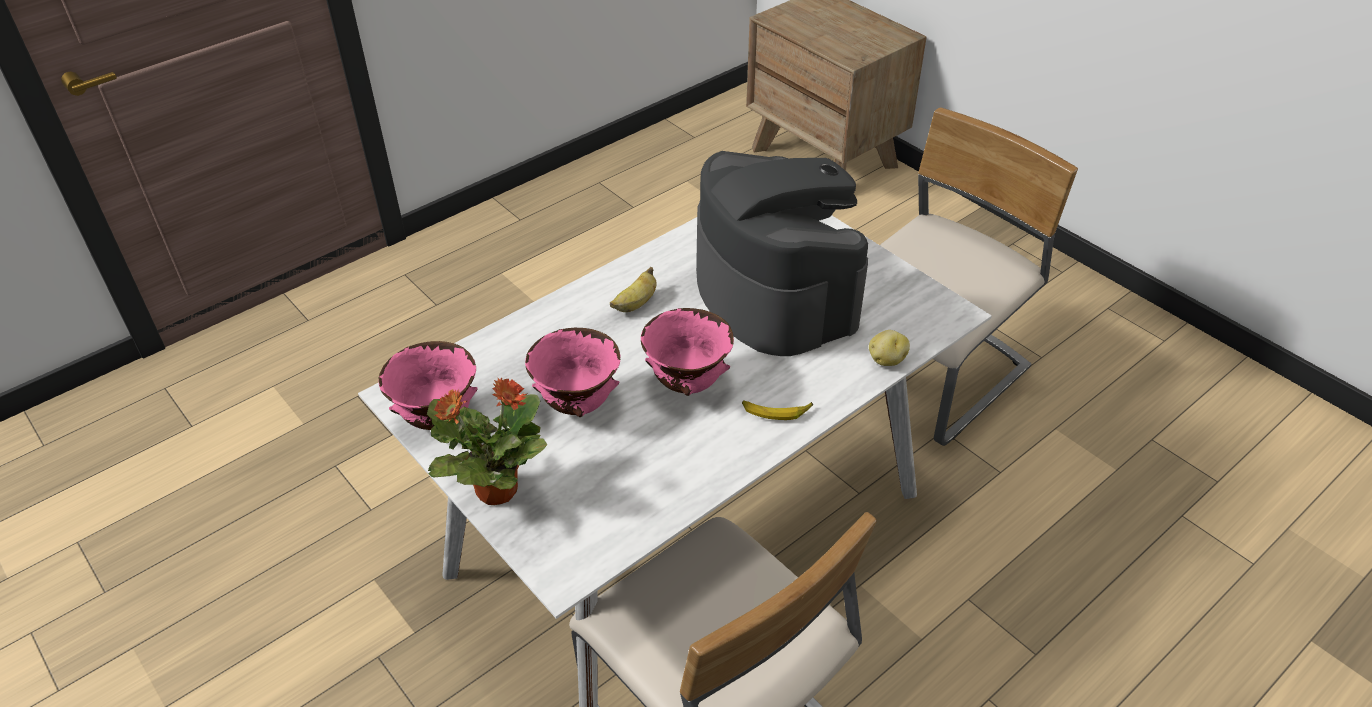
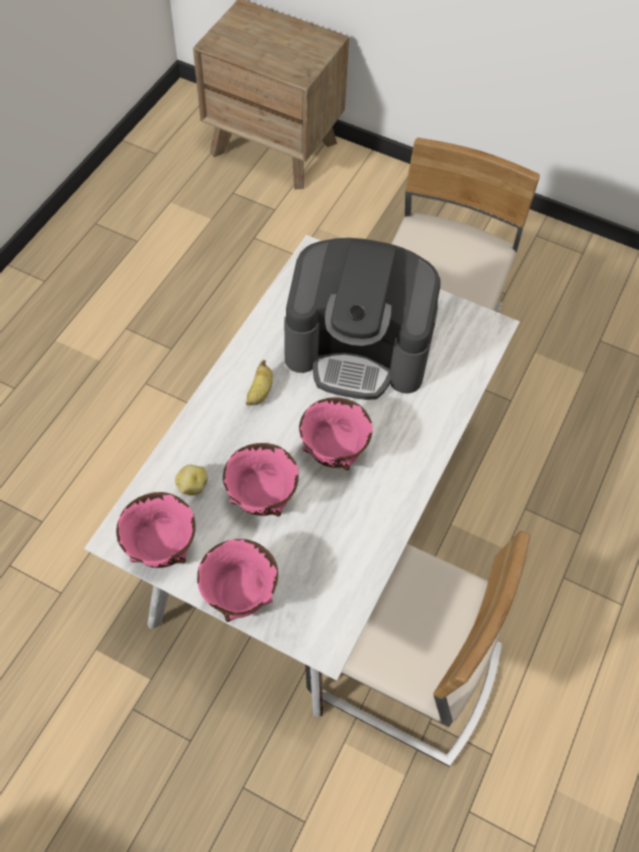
camera: 25 degrees left, 15 degrees up
(495, 489) = (240, 595): potted plant -> pink bowl
(774, 292) = (359, 348): coffee machine -> coffee machine turned 150 degrees clockwise
(776, 411) = (408, 456): banana -> none
(886, 359) = (464, 384): potato -> potato (192, 486)

